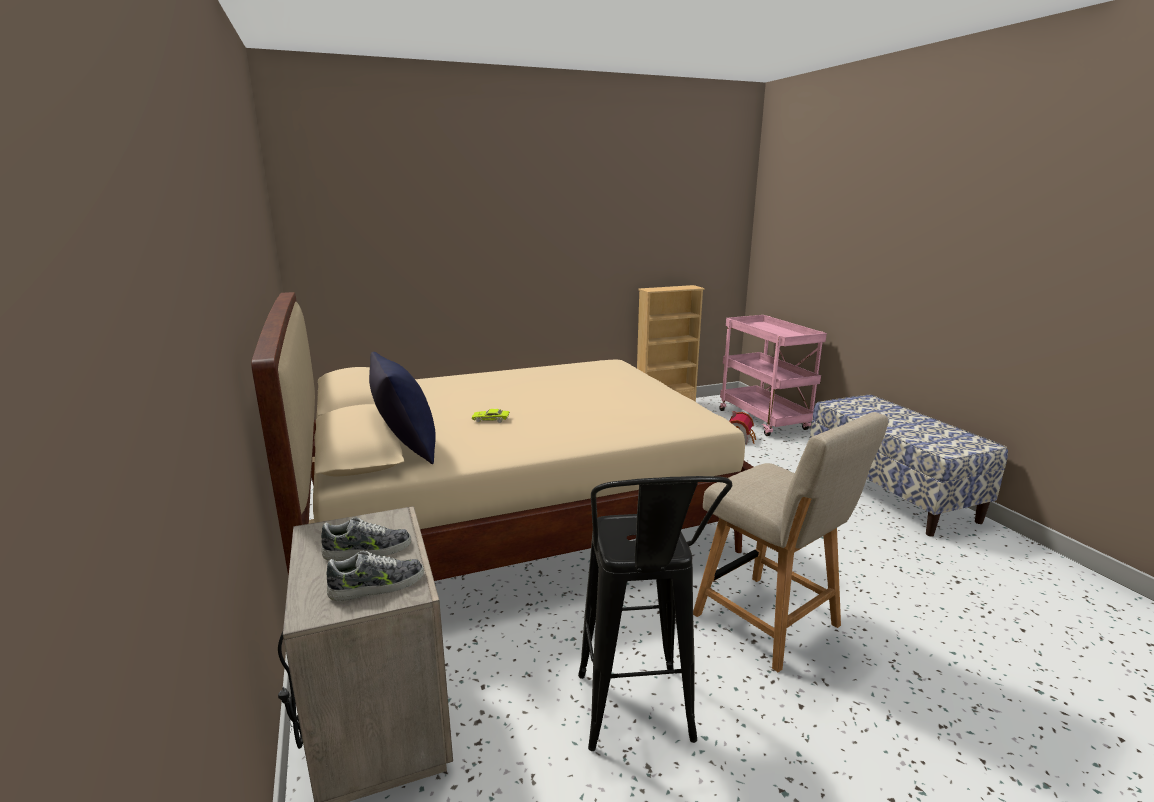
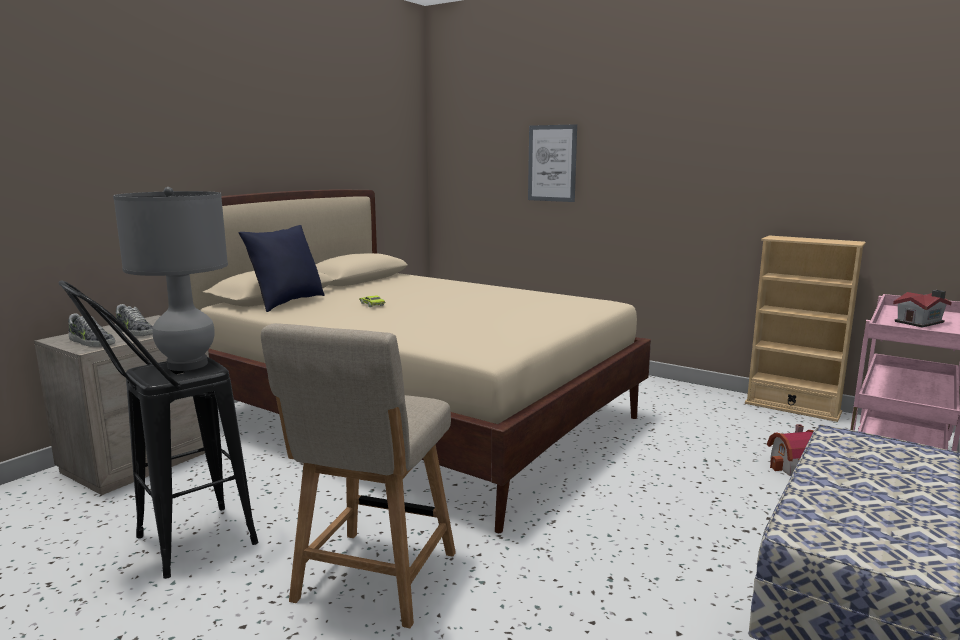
camera: 55 degrees right, 5 degrees down
(450, 242) = (552, 163): none -> picture
(630, 528) = (188, 365): none -> grey table lamp
(771, 331) = (921, 322): none -> toy house

